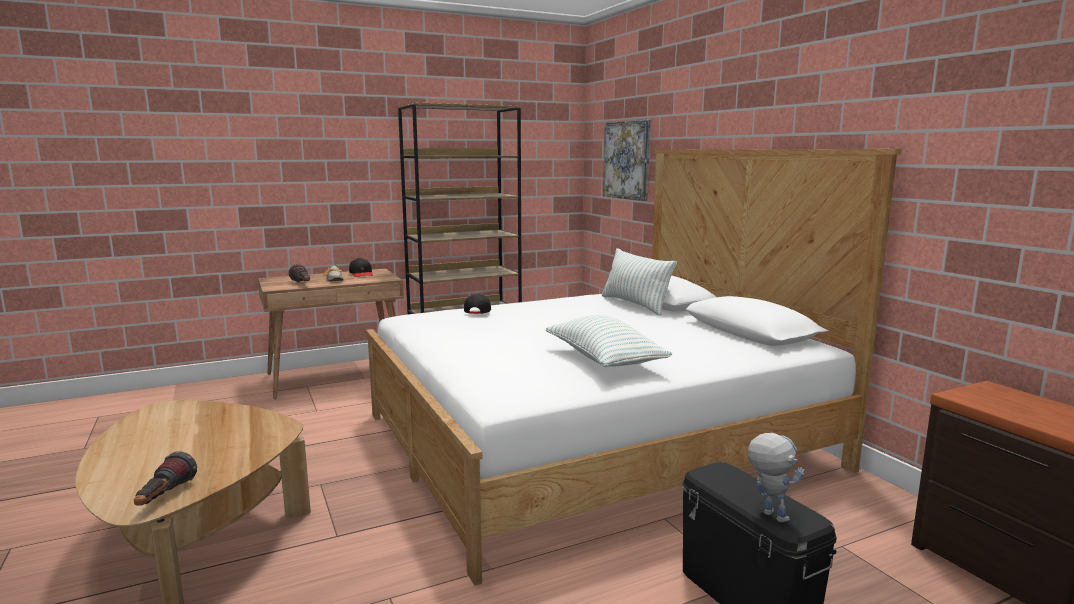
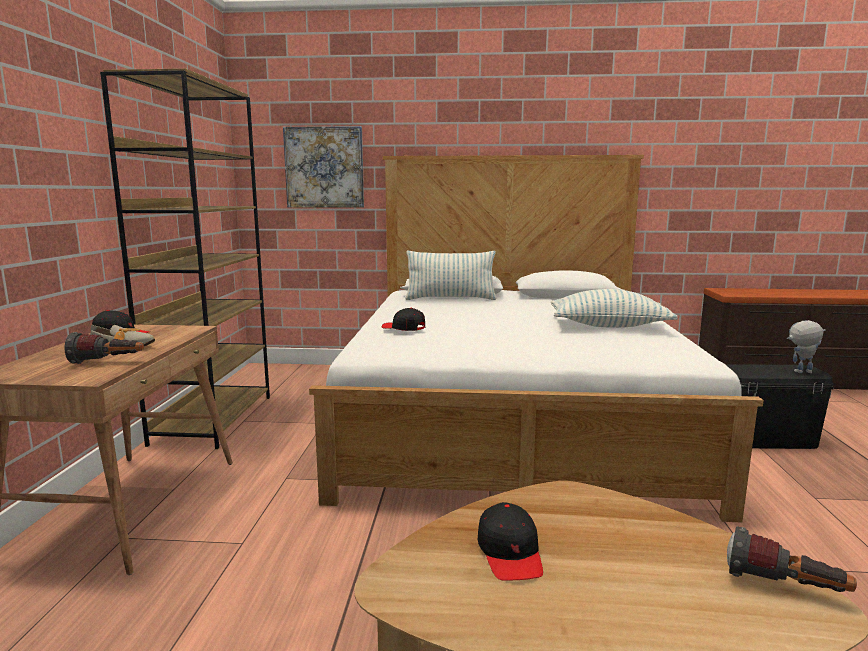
camera: 60 degrees left, 0 degrees up
(197, 424) = (510, 553): none -> black cap

